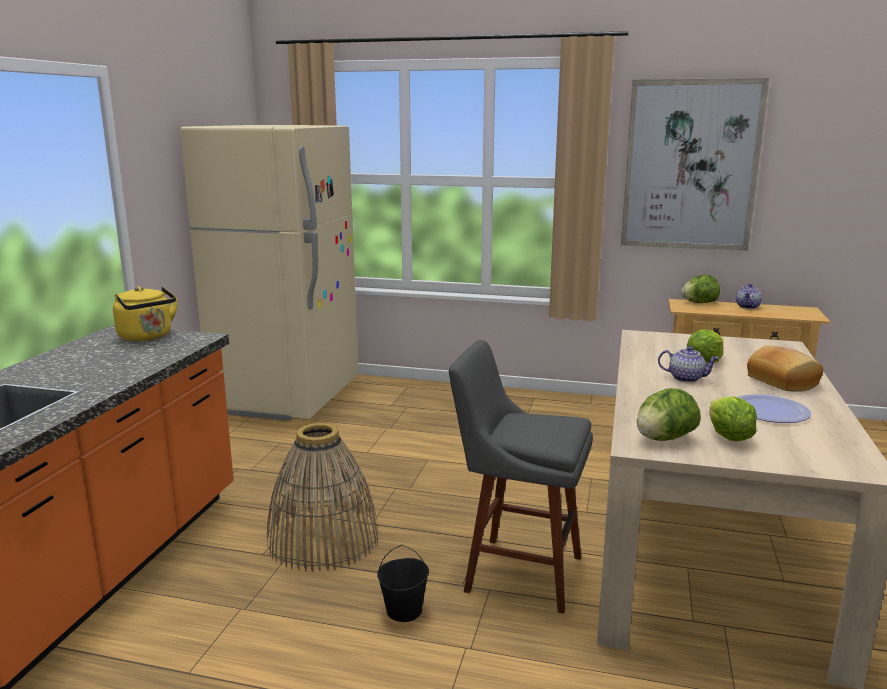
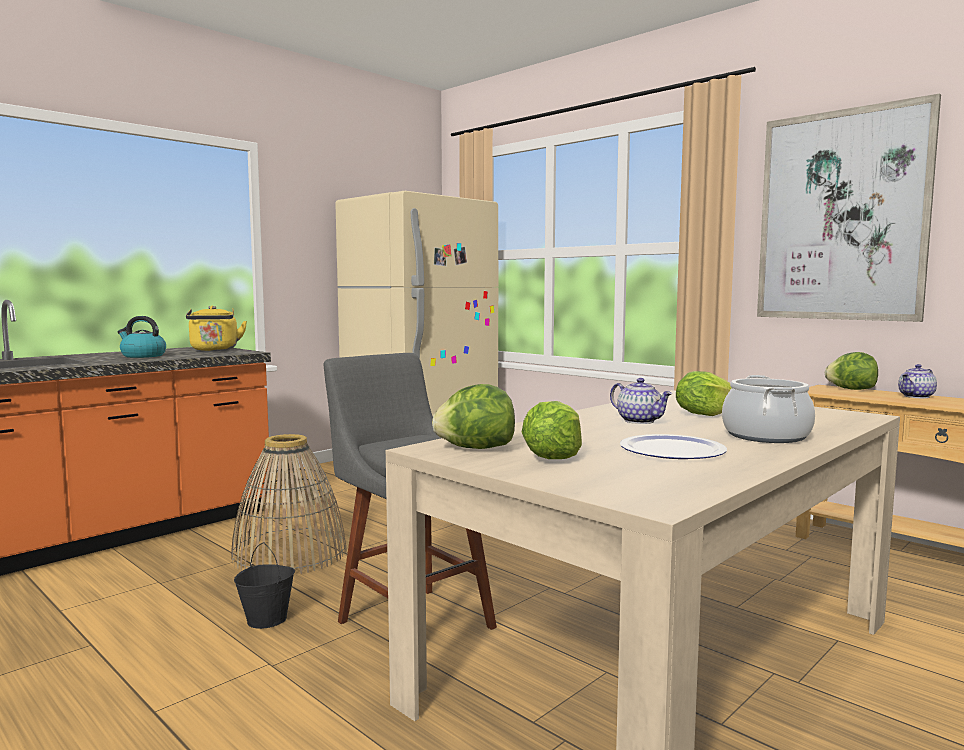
camera: 30 degrees right, 10 degrees down
(102, 365) = (142, 356): none -> kettle
(783, 381) = (766, 436): bread -> cooking pot

